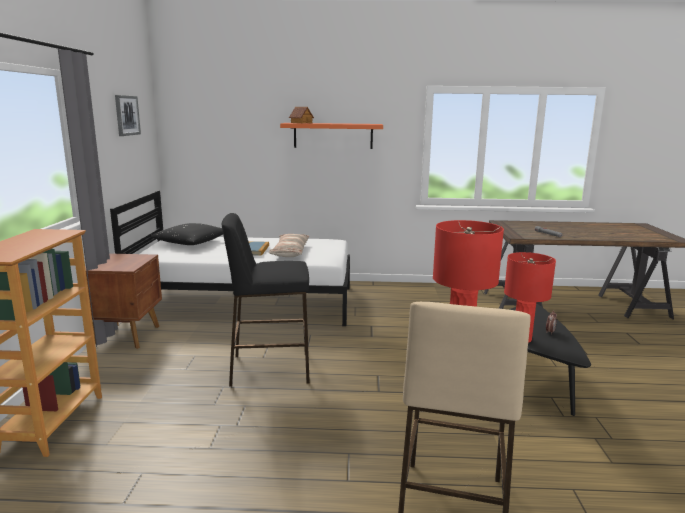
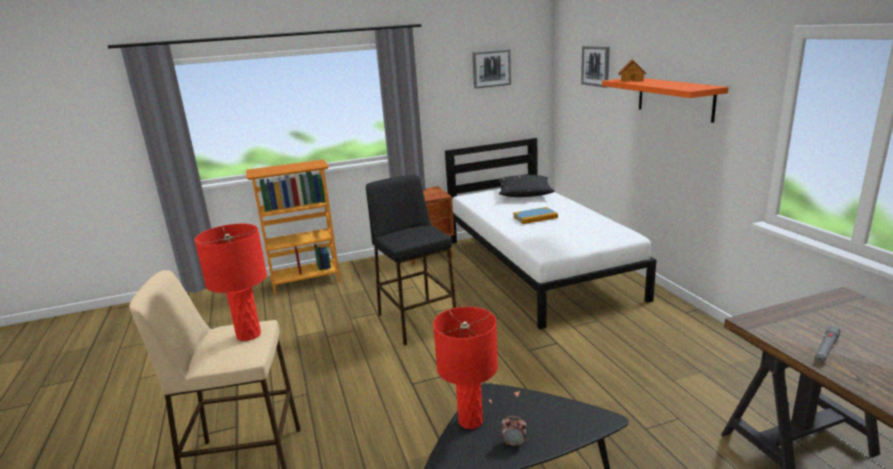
camera: 70 degrees right, 5 degrees up
(230, 115) = (596, 66): none -> picture
(290, 252) = (553, 230): pillow -> none

